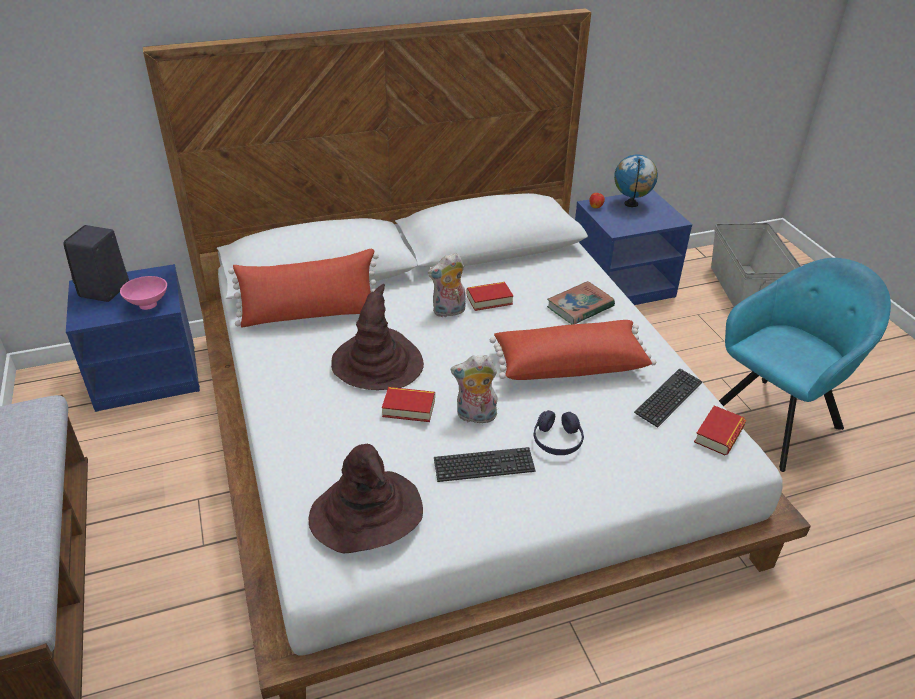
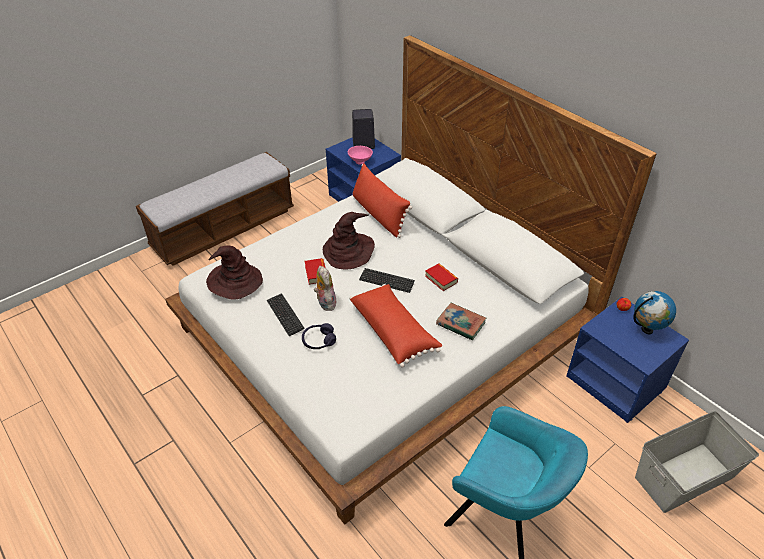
camera: 70 degrees right, 5 degrees up
(449, 312) = (416, 265): plush toy -> none
(668, 398) = (383, 387): keyboard -> keyboard (386, 281)
(719, 435) = (358, 418): book -> none

